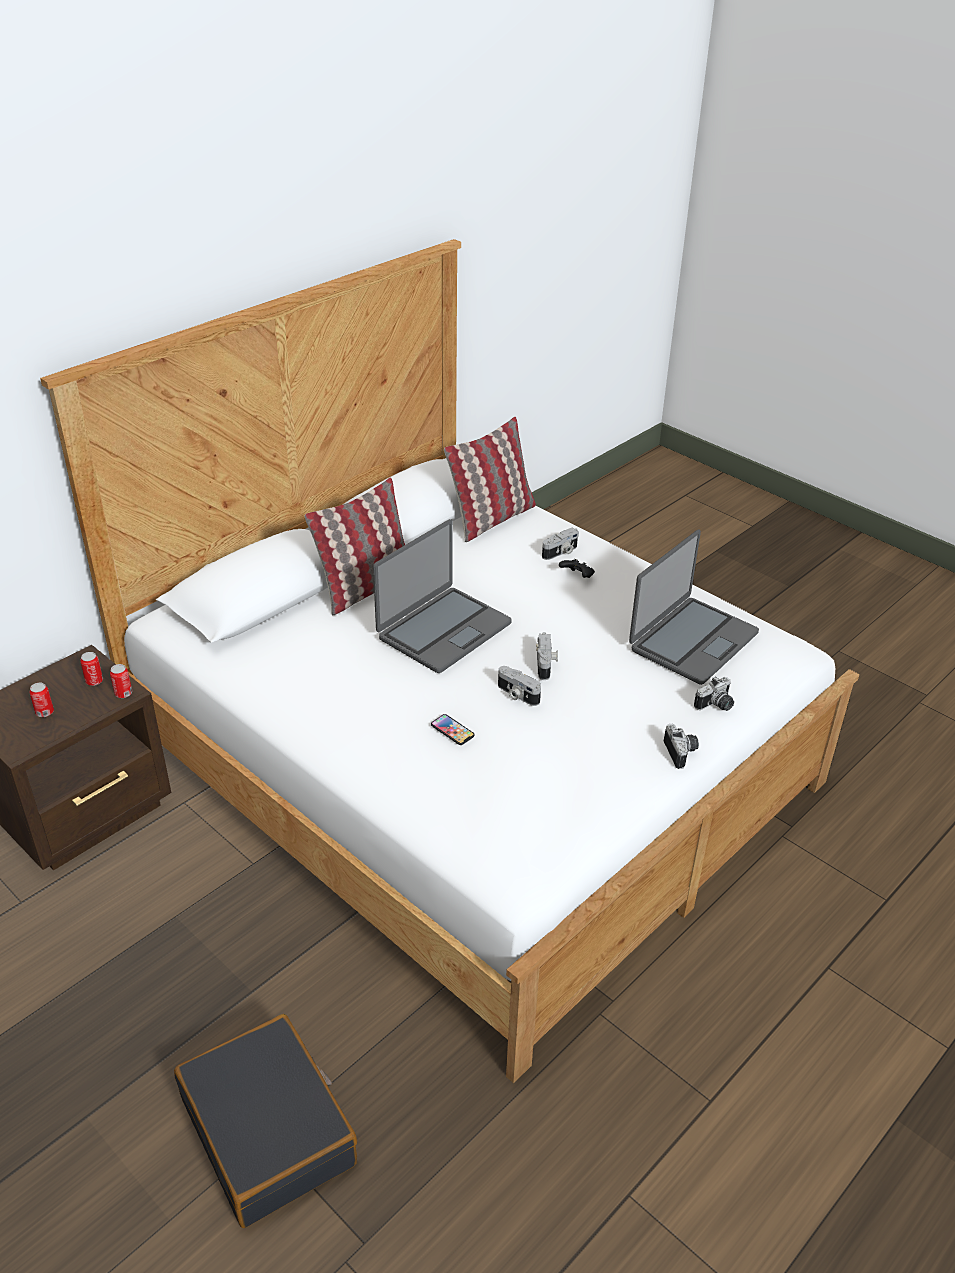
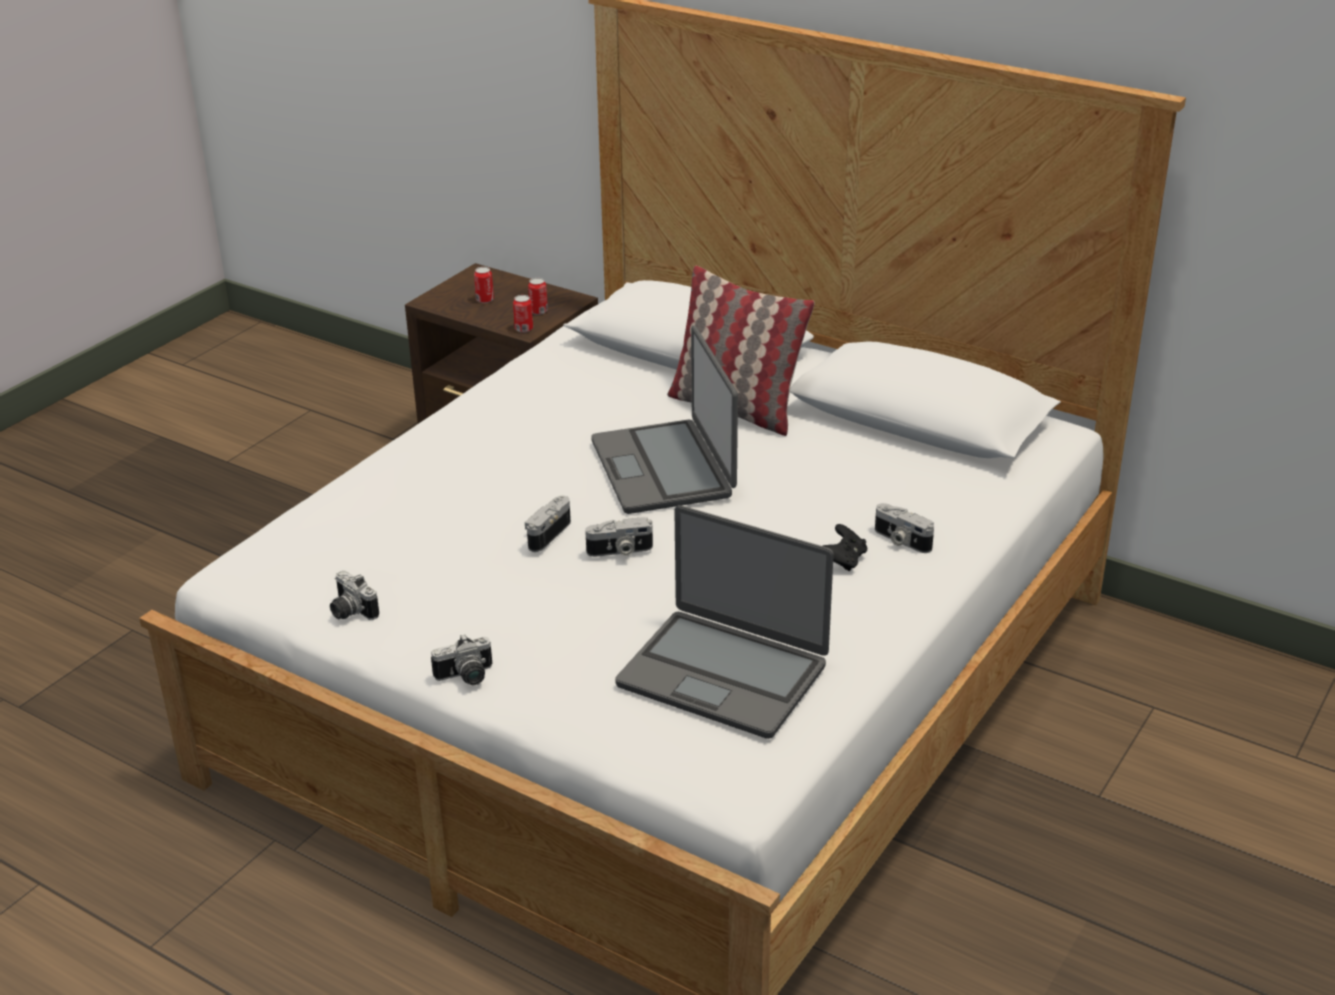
camera: 80 degrees right, 5 degrees down
(269, 1131) = (139, 629): black suitcase -> none
(443, 630) = (664, 468): laptop -> laptop turned 45 degrees clockwise
(452, 730) = (468, 497): phone -> none
(491, 519) = (954, 474): pillow -> none
(716, 706) = (573, 703): camera -> camera (349, 611)

